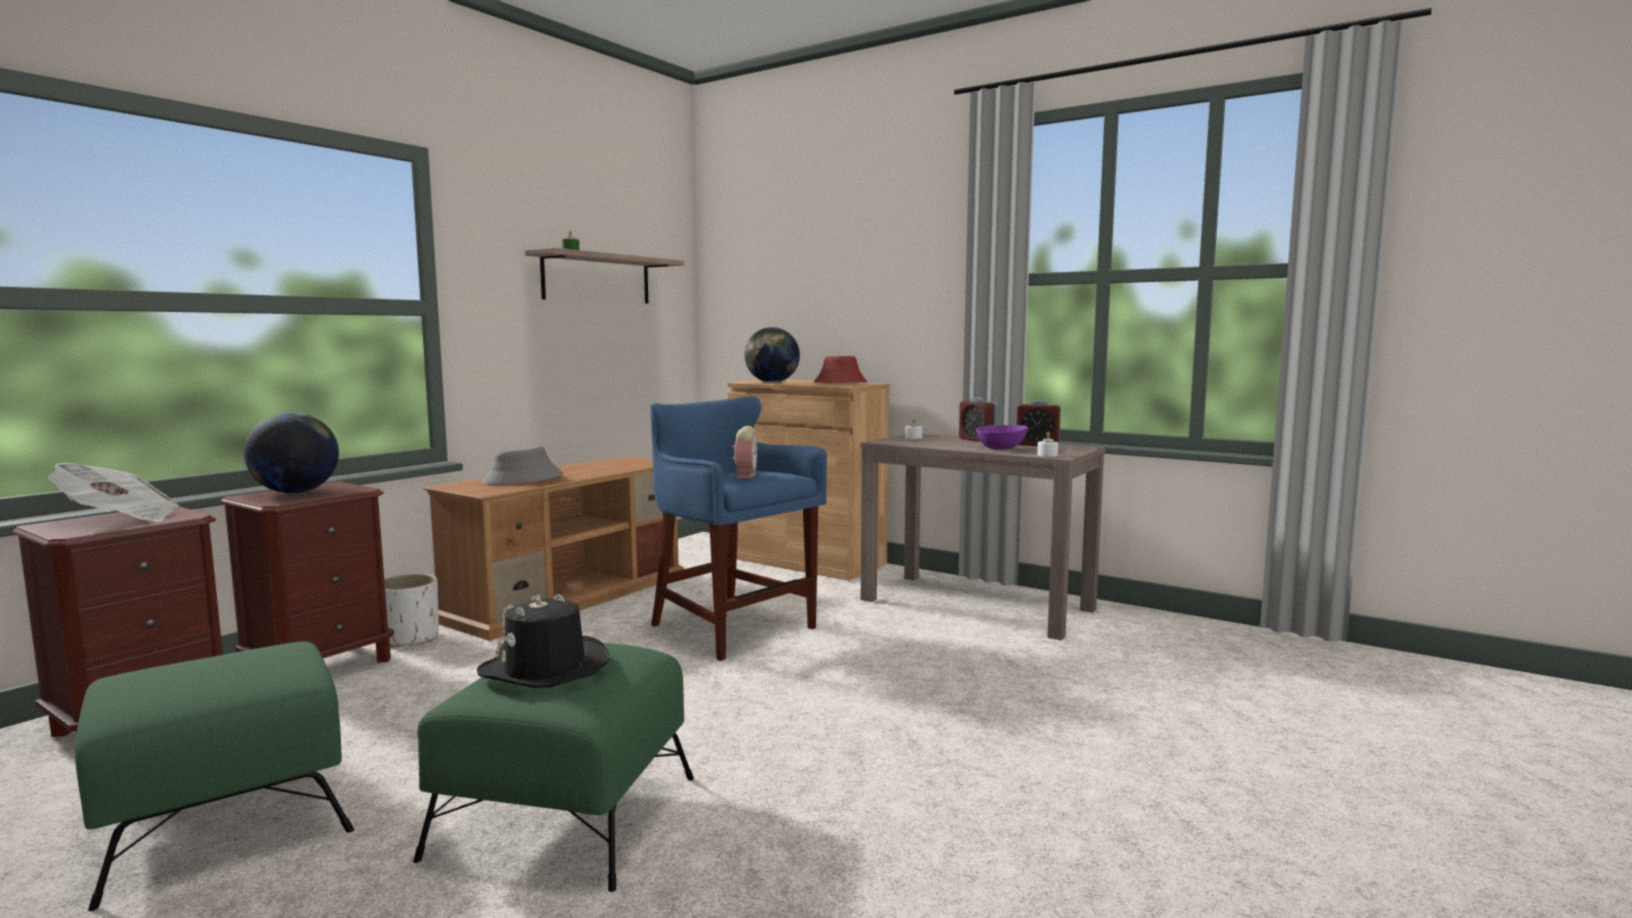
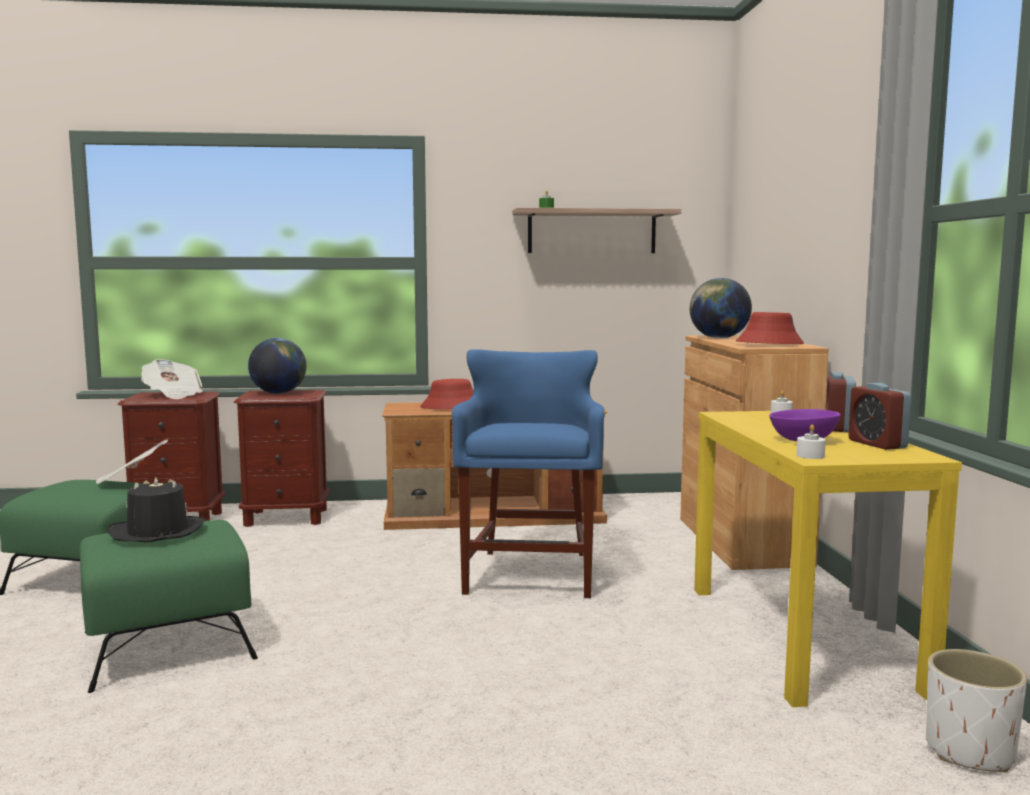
camera: 50 degrees right, 0 degrees up
(259, 648) = (130, 482): none -> newspaper
(410, 639) = (355, 515): white planter -> white planter (970, 752)
(523, 479) = (452, 407): grey hat -> red hat
(745, 475) = (519, 426): alarm clock -> none
(977, 605) = (800, 637): brown console table -> yellow console table

